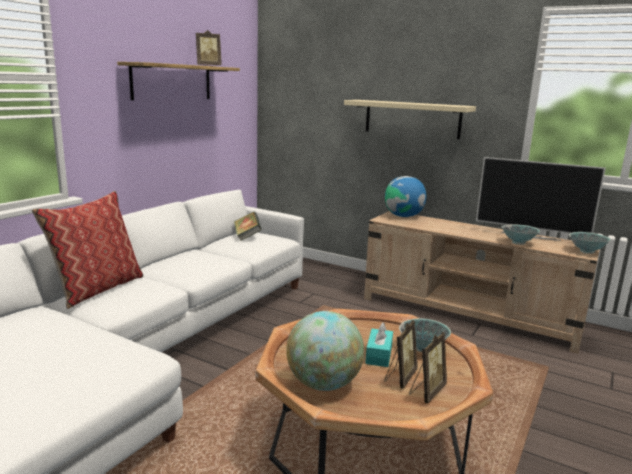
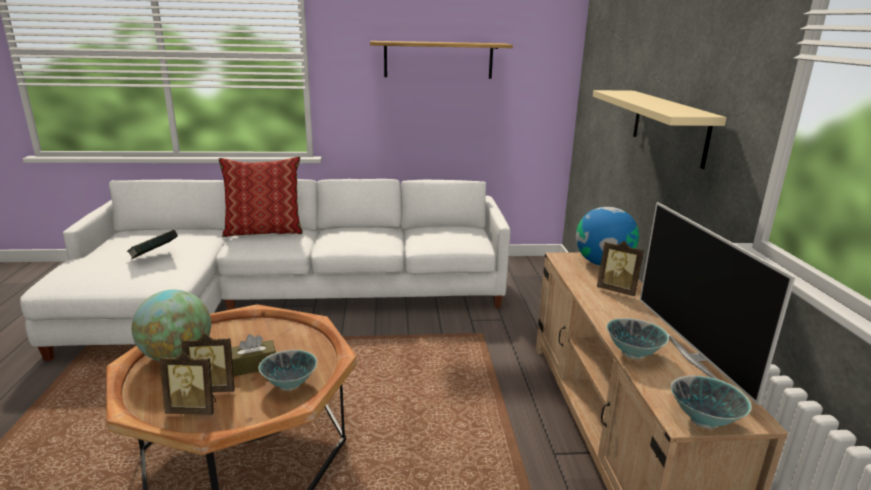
camera: 55 degrees right, 5 degrees up
(208, 66) = (476, 43): picture frame -> picture frame (617, 290)
(247, 236) = (450, 231): book -> book (154, 257)
(379, 355) = (253, 366): turquoise tissue box -> brown tissue box

